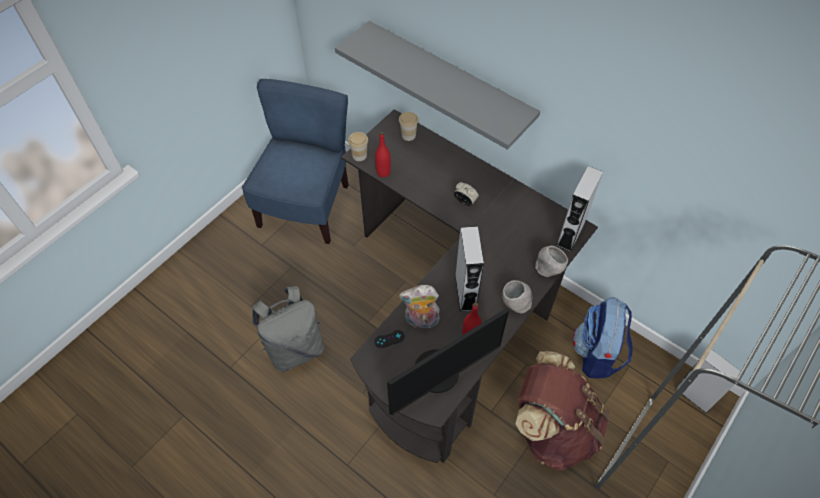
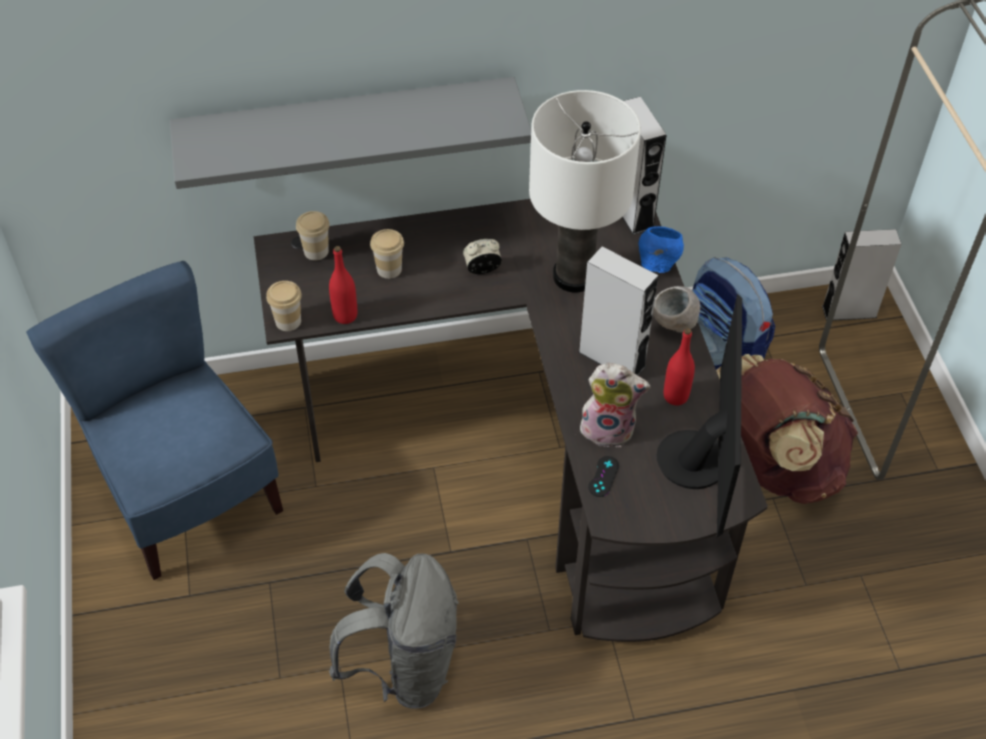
camera: 50 degrees left, 5 degrees down
(421, 321) = (609, 428): plush toy -> plush toy turned 120 degrees counterclockwise
(427, 168) = (389, 269): none -> cup
(502, 240) = (574, 275): none -> white table lamp
(548, 270) = (657, 265): grey bowl -> blue bowl

